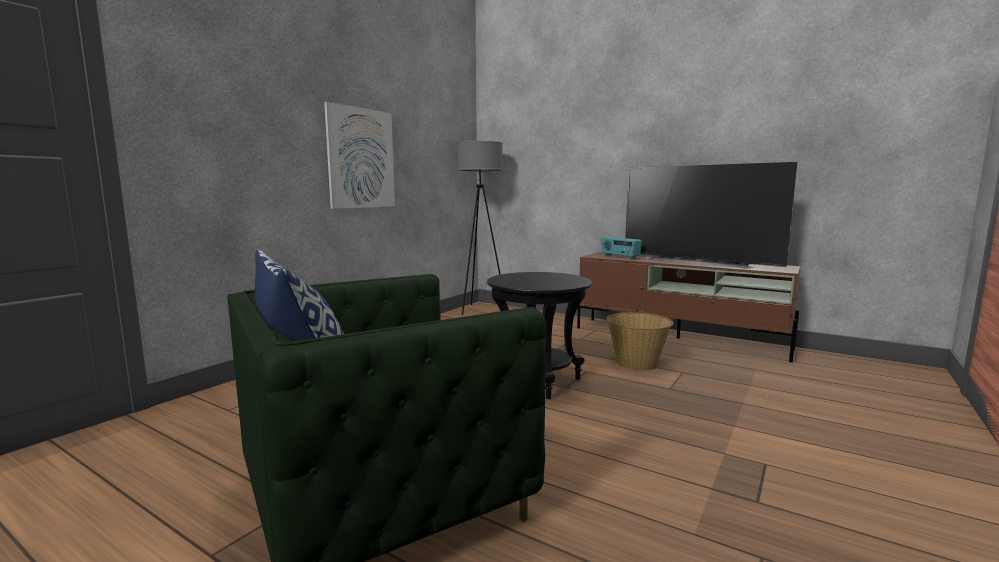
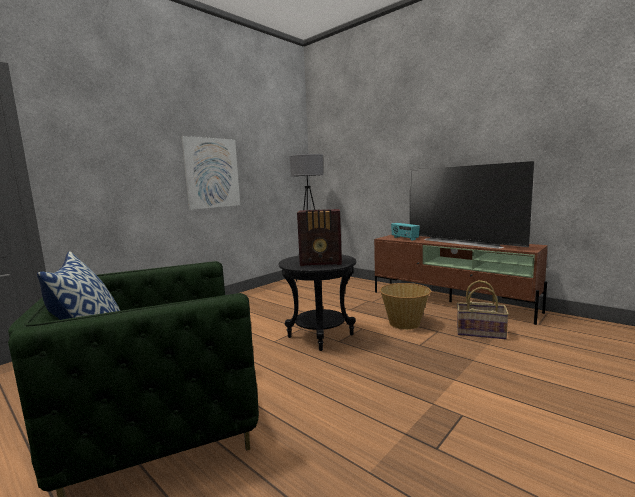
camera: 10 degrees right, 0 degrees up
(548, 282) = (322, 262): none -> radio
(734, 372) = (480, 332): none -> basket

